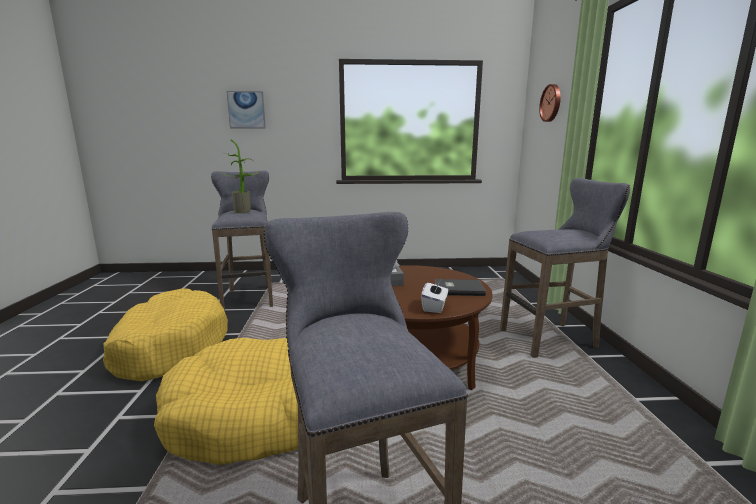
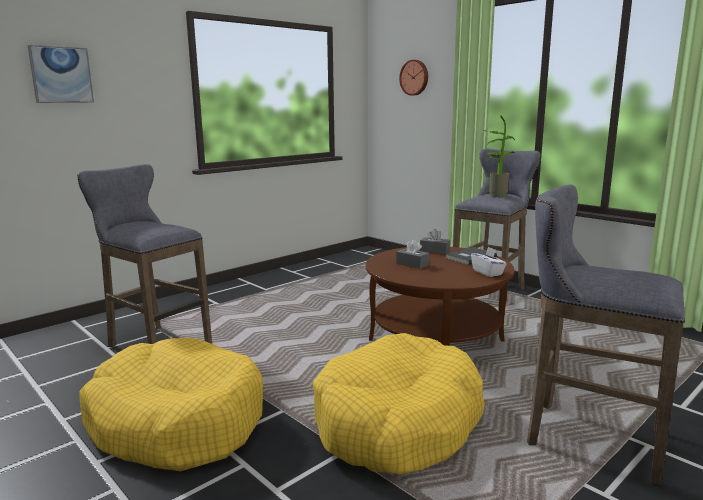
camera: 40 degrees left, 0 degrees up
(244, 211) = (148, 224): potted plant -> potted plant (496, 195)
(443, 275) = (434, 251): none -> grey tissue box

